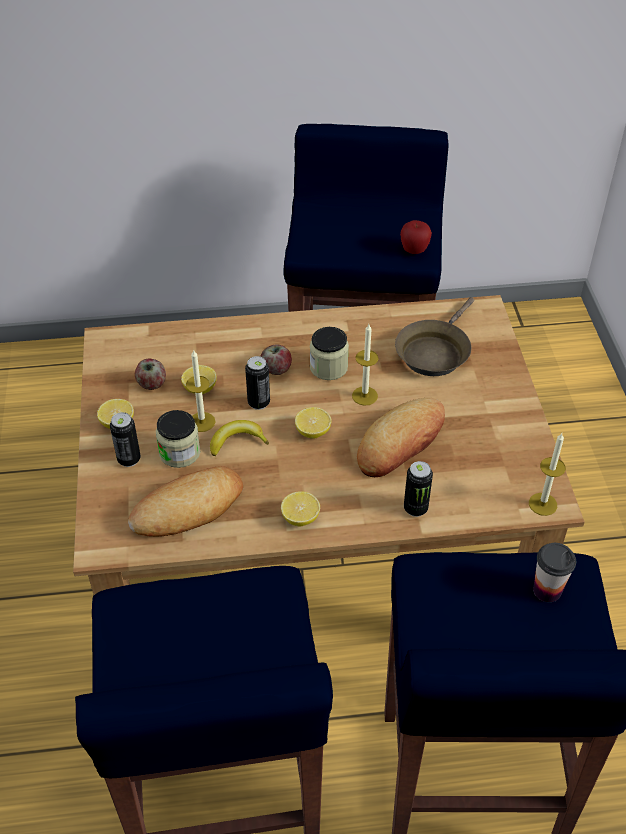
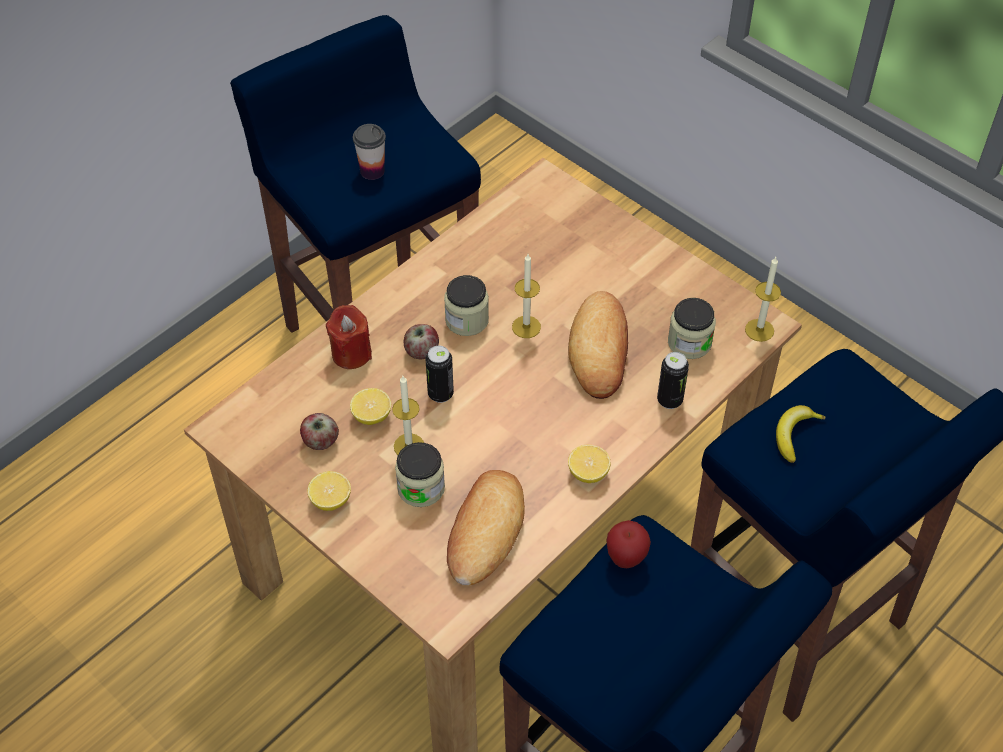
camera: 40 degrees left, 5 degrees up
(129, 459) = (381, 526): can -> none
(230, 344) = (351, 353): none -> red candle
(237, 441) = (461, 442): banana -> banana (794, 435)
(313, 432) = (517, 389): lemon -> none
(414, 251) = (438, 156): apple -> apple (626, 558)
(434, 352) = (542, 247): brown frying pan -> none
(475, 478) = (689, 343): none -> jar
(547, 590) = (842, 397): cup -> cup (372, 171)

